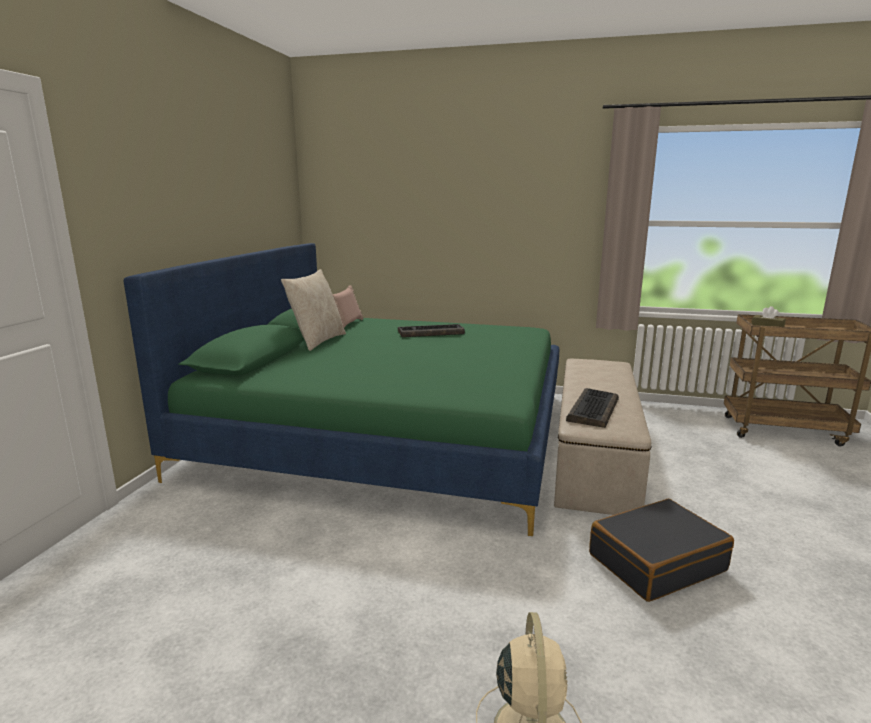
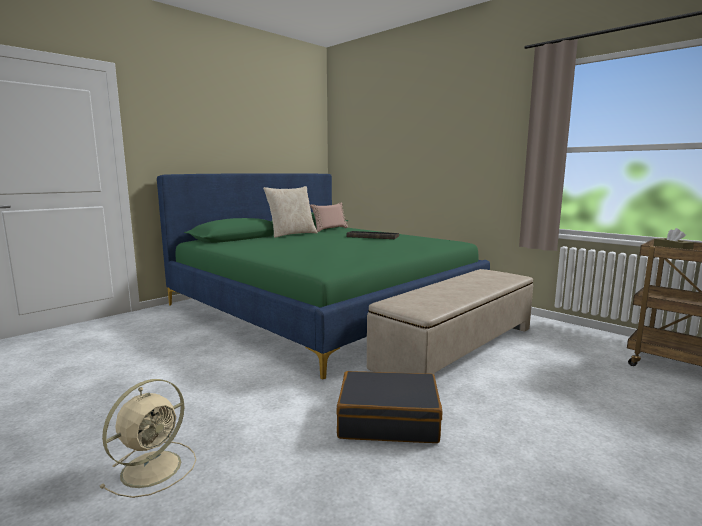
camera: 30 degrees right, 5 degrees down
(592, 409) = (423, 295): keyboard -> none

